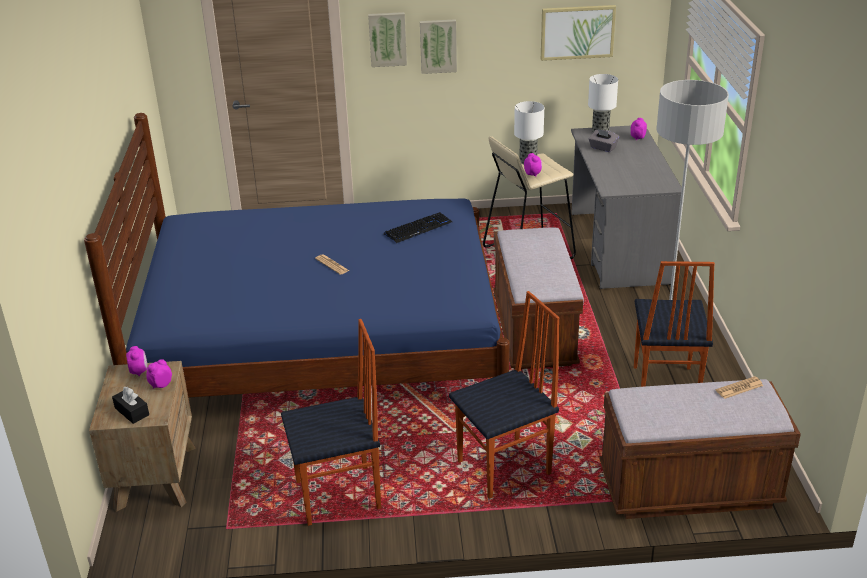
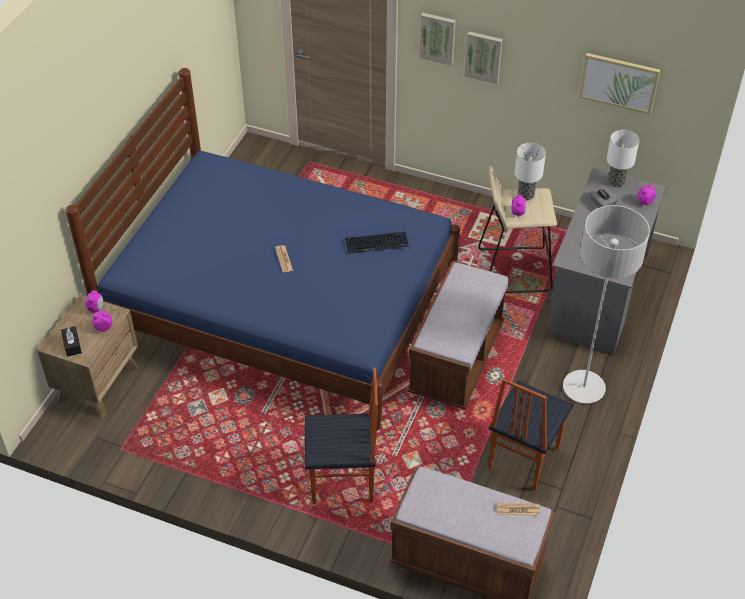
camera: 25 degrees right, 15 degrees up
(339, 496) = (210, 455): chair -> none

